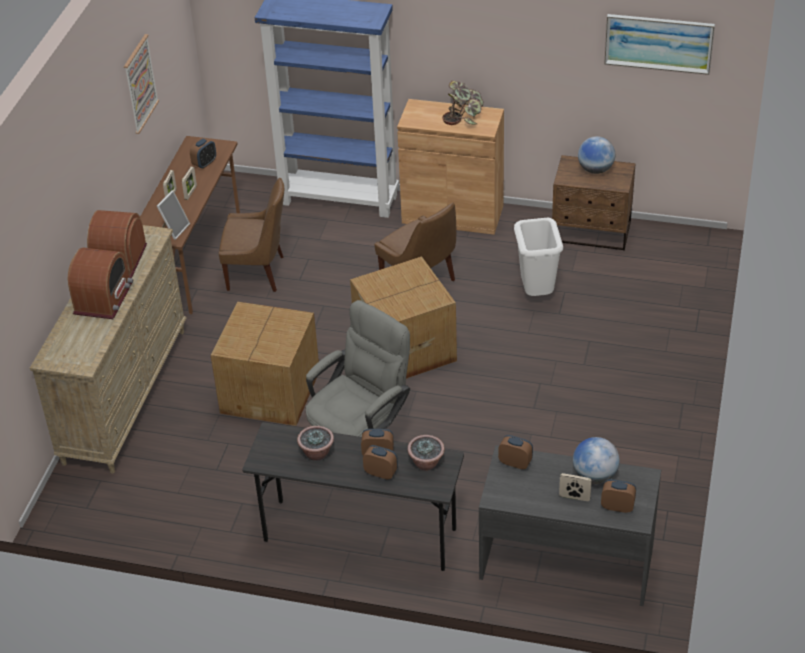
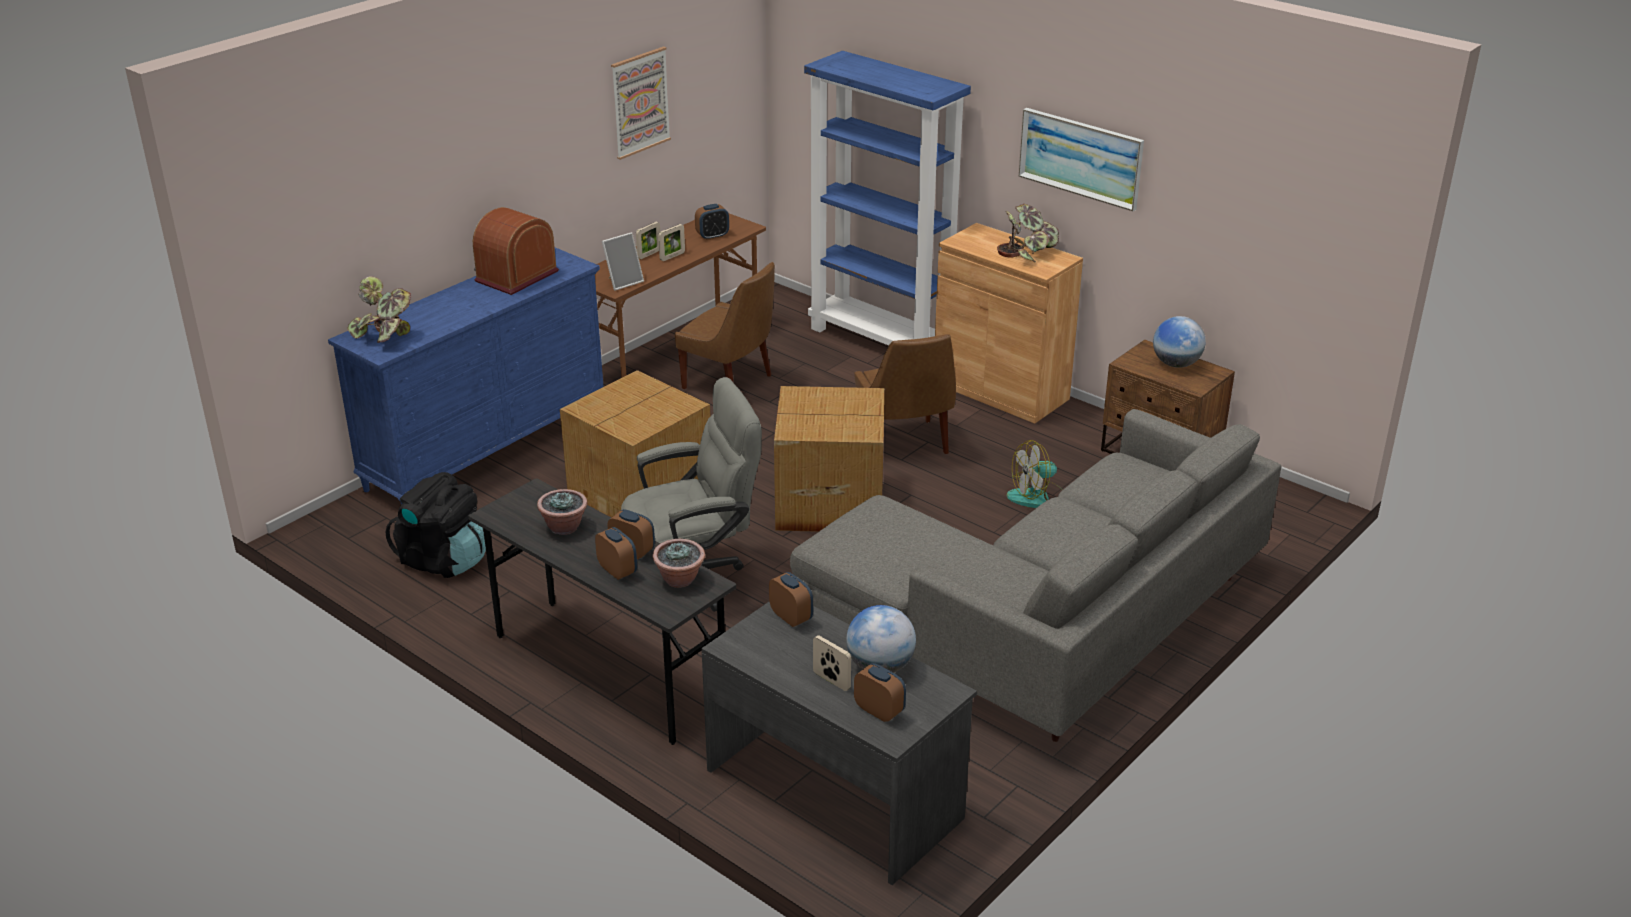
camera: 25 degrees right, 10 degrees down
(71, 349) = (385, 336): none -> potted plant
(103, 298) = (465, 303): radio -> none
(126, 395) = (488, 449): beige dresser -> blue dresser
(174, 498) = (443, 560): none -> black backpack
(537, 294) = (1037, 497): white trash can -> fan
(608, 393) = (1045, 627): none -> grey sofa
(658, 43) = (1284, 194): picture -> picture (1080, 158)

